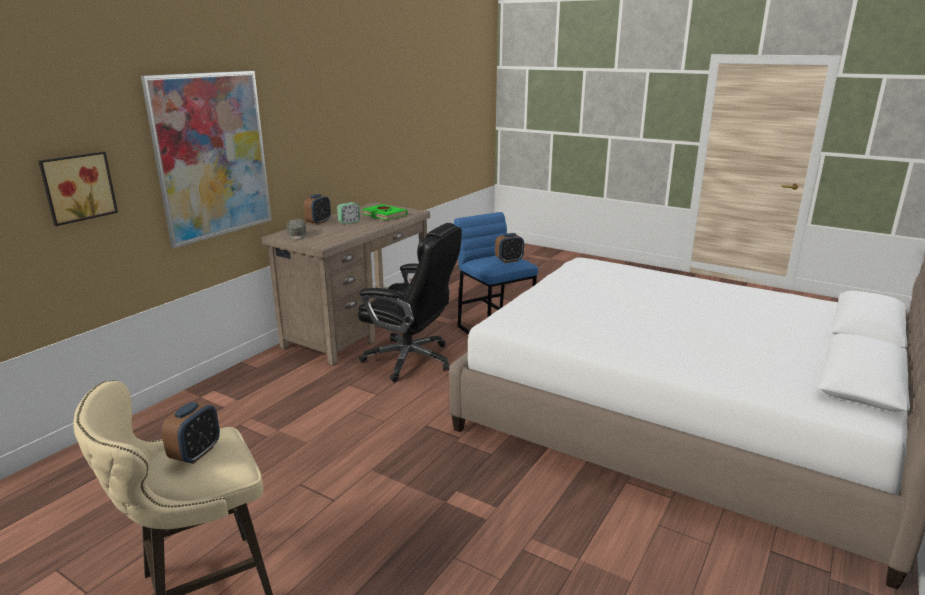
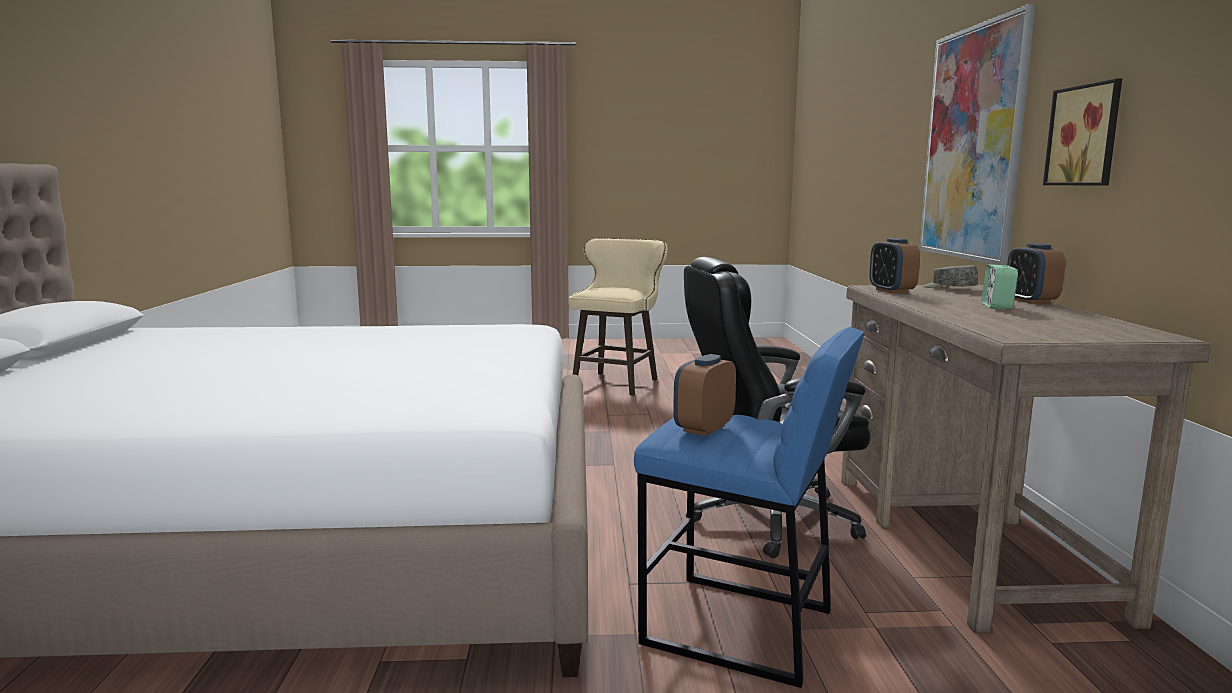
camera: 145 degrees right, 10 degrees down
(77, 187) = (894, 159): picture -> picture (1086, 135)
(196, 453) = (613, 287): alarm clock -> alarm clock (891, 291)
(384, 215) = (1017, 322): green book -> none

